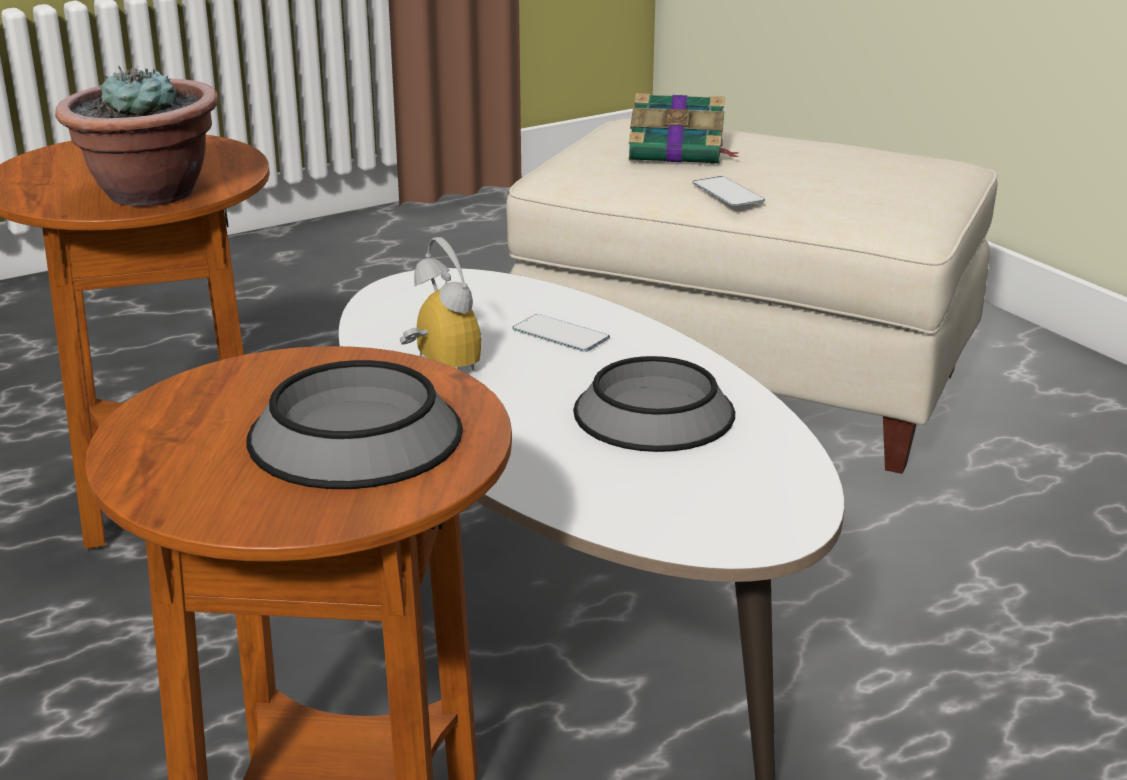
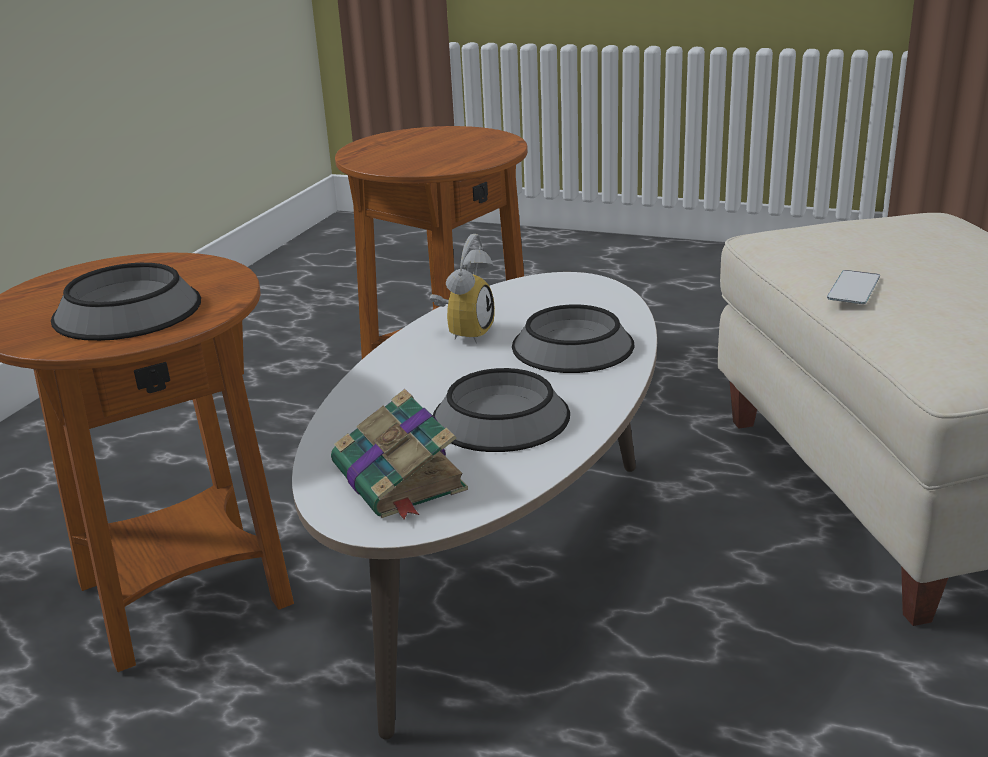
camera: 55 degrees right, 0 degrees up
(149, 194) = (405, 163): potted plant -> none
(560, 334) = (573, 345): phone -> bowl
(679, 152) = (896, 247): book -> book (400, 479)

